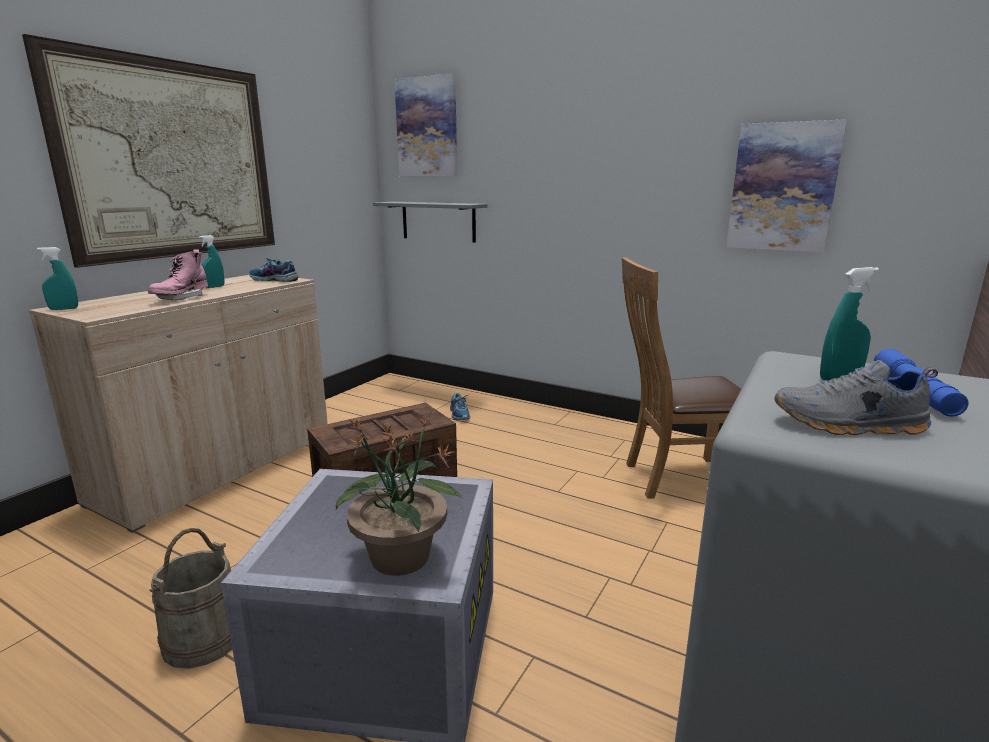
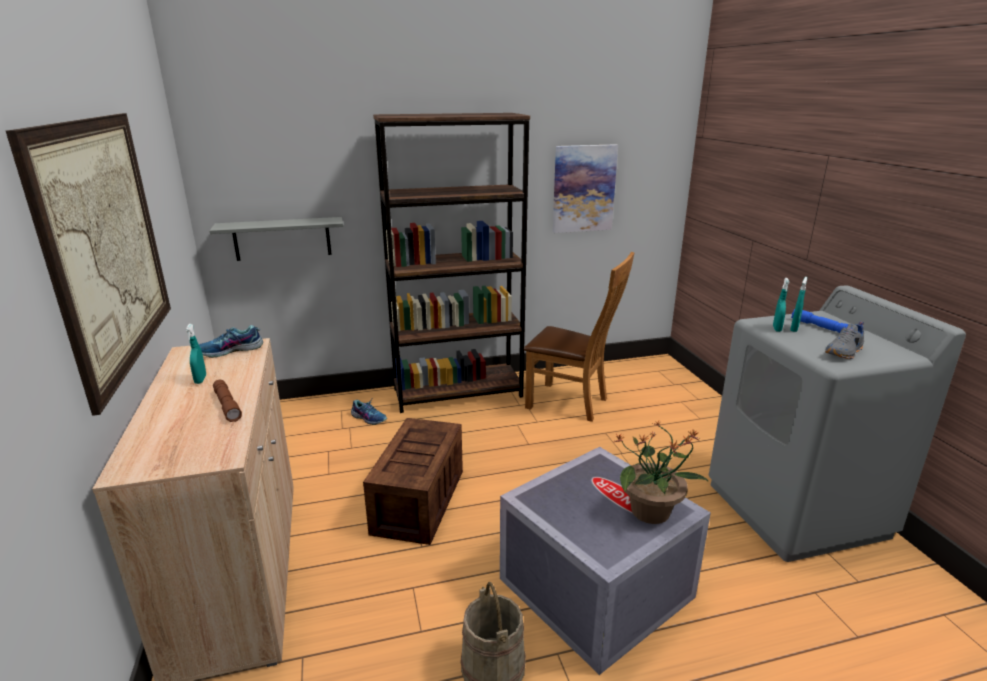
camera: 45 degrees left, 5 degrees up
(64, 309) = (140, 468): turquoise spray bottle -> turquoise spray bottle (777, 329)
(181, 298) = (227, 405): pink boot -> brown flashlight
(427, 127) = (257, 144): picture -> none
(567, 424) = (458, 393): none -> brown bookcase
(675, 478) = (572, 403): brown chair -> brown chair turned 105 degrees counterclockwise

